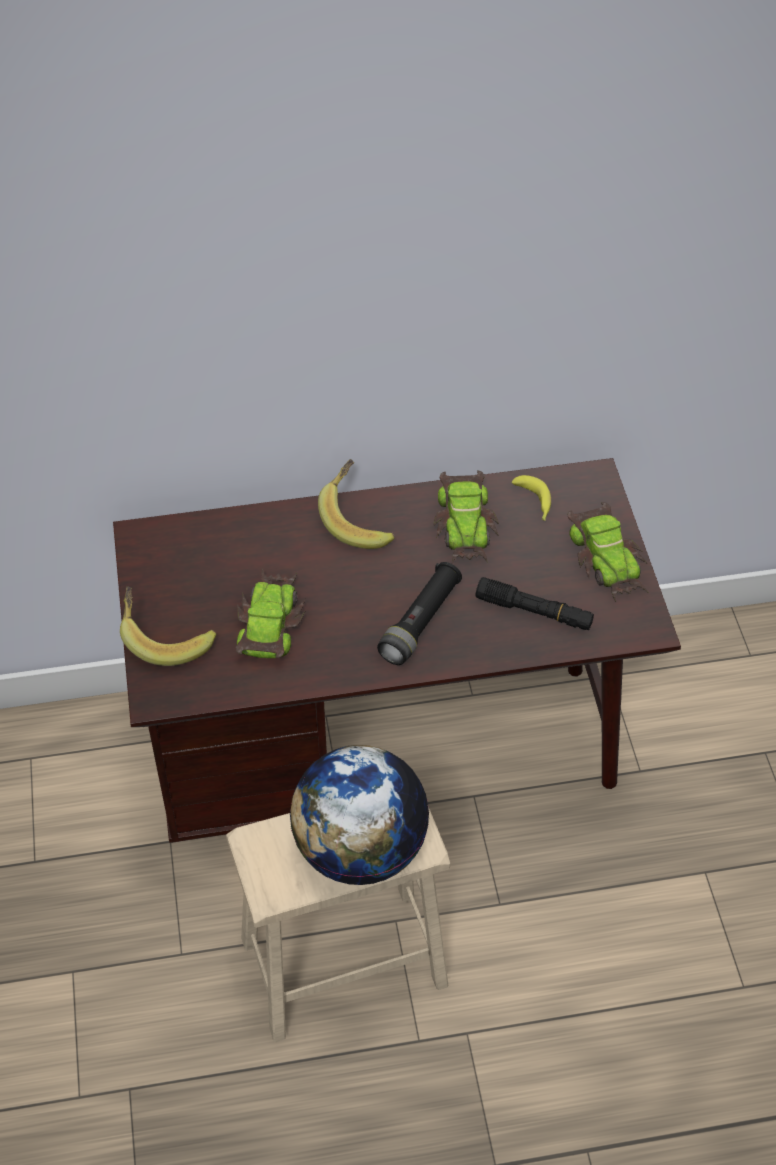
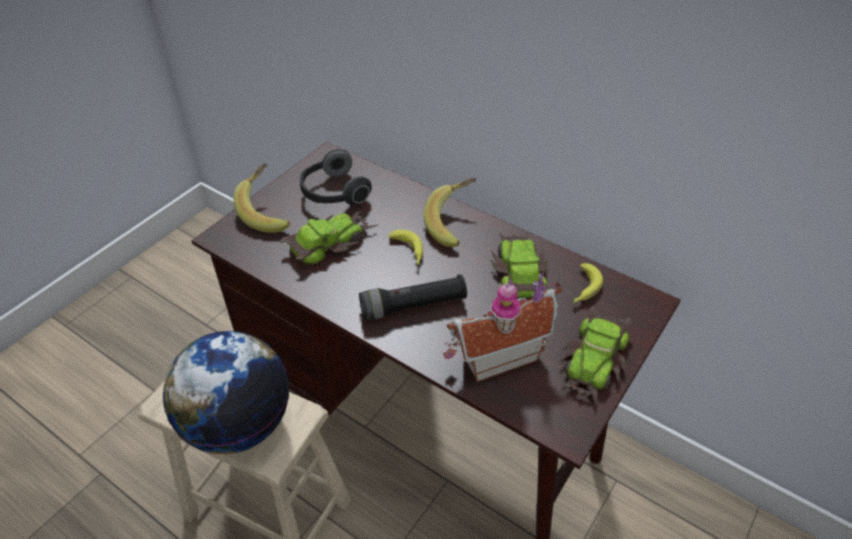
camera: 45 degrees right, 5 degrees down
(203, 572) = (333, 193): none -> headphones
(353, 577) = (409, 252): none -> banana
(465, 524) = (518, 270): toy car -> toy car turned 135 degrees clockwise
(534, 612) = (496, 355): black flashlight -> toy house

